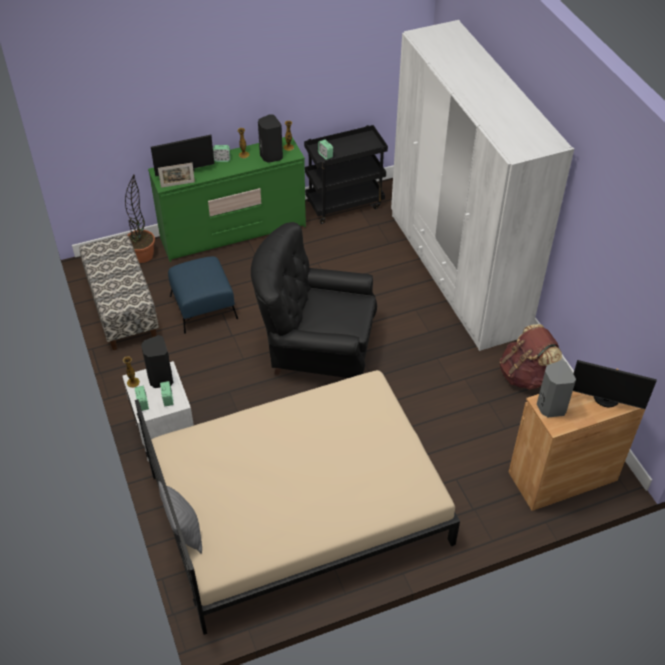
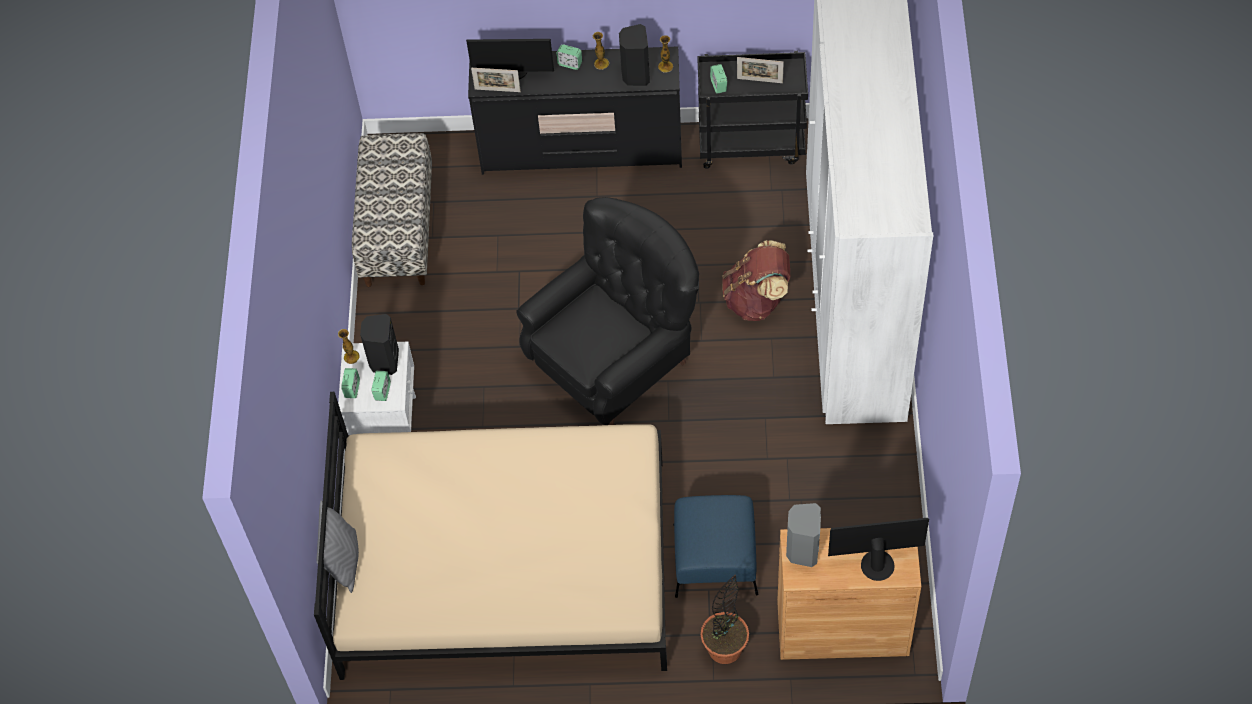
camera: 25 degrees right, 10 degrees up
(142, 255) = (451, 154): potted plant -> potted plant (725, 648)
(203, 306) = (499, 255): blue ottoman -> blue ottoman (715, 558)
(233, 232) = (582, 150): green dresser -> black dresser
(316, 349) = (616, 359): black armchair -> black armchair turned 105 degrees clockwise
(351, 147) = (759, 80): none -> picture frame
(525, 375) = (868, 476): brown backpack -> brown backpack (757, 299)
(606, 399) = (876, 562): monitor -> monitor turned 135 degrees clockwise

